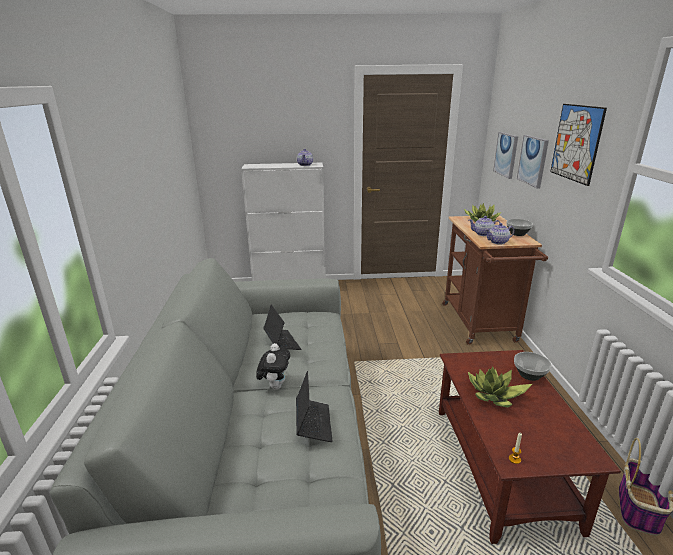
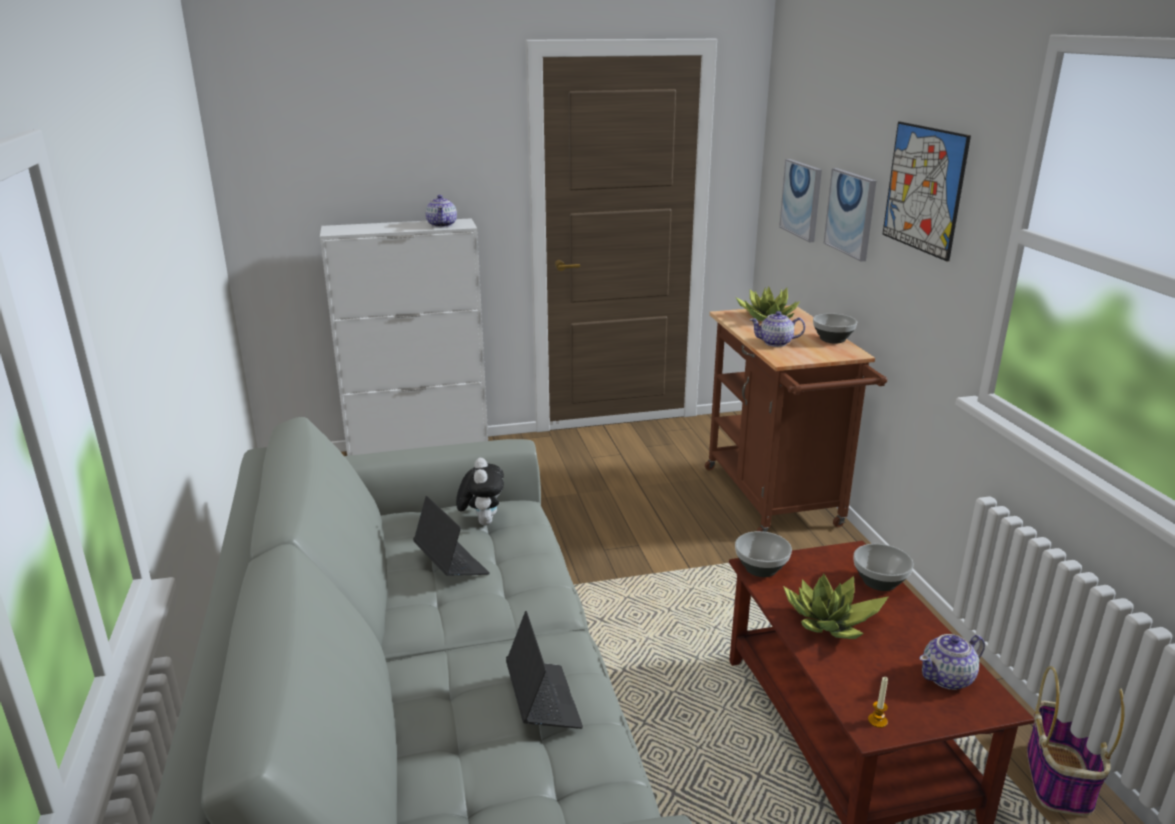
camera: 10 degrees left, 0 degrees up
(275, 386) = (457, 643): plush toy -> plush toy (482, 521)
(457, 360) = (760, 568): none -> bowl
(498, 242) = (804, 357): teapot -> teapot (948, 678)

